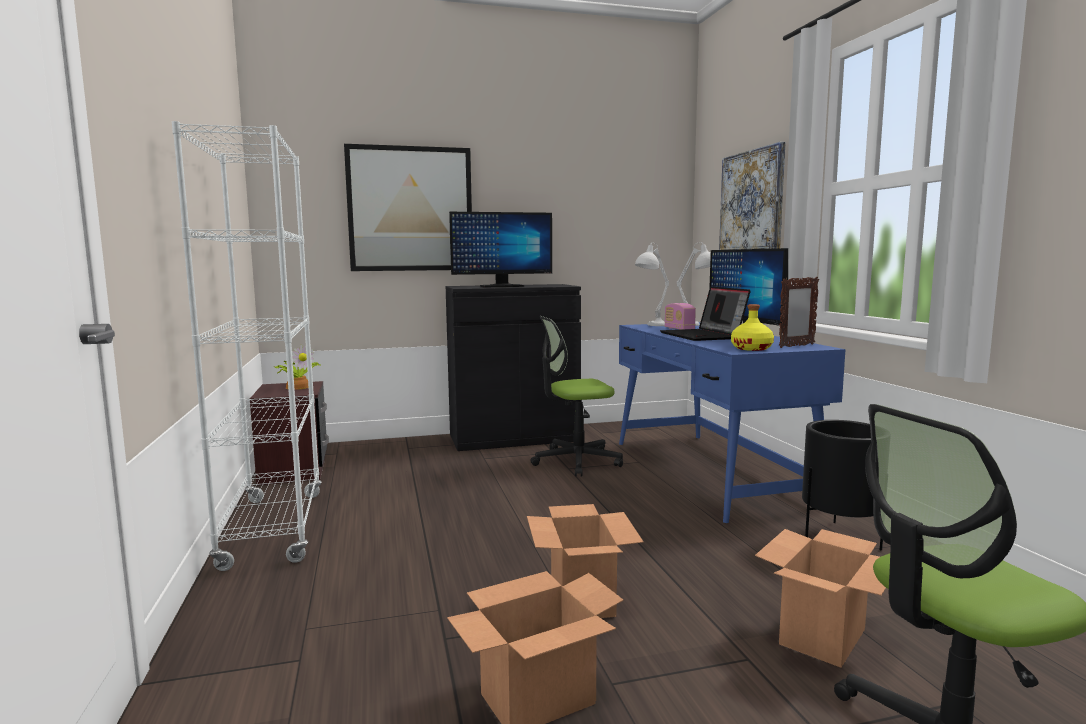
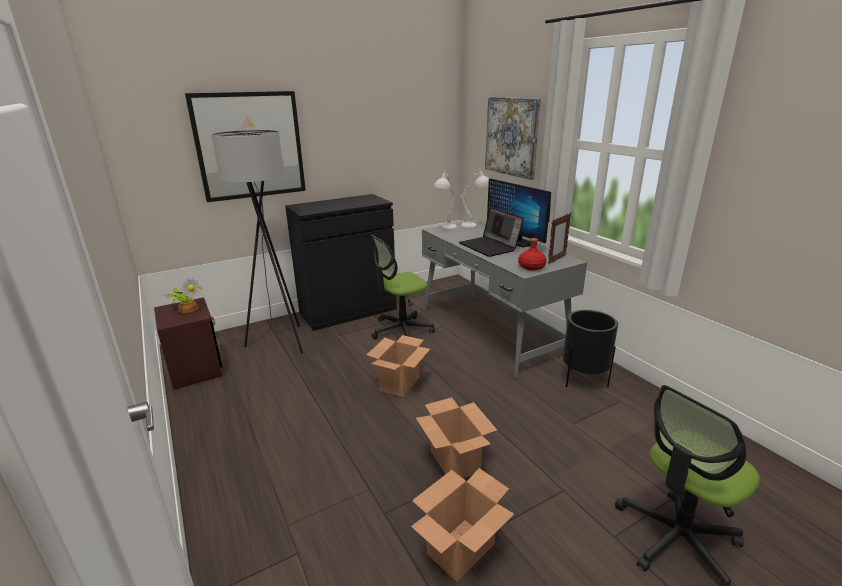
camera: 15 degrees left, 15 degrees up
(274, 529) = (213, 434): white bookcase -> none
(405, 457) = (277, 343): none -> grey floor lamp
(501, 286) = (333, 207): monitor -> none
(679, 329) = (467, 235): radio -> none
(709, 472) = (490, 330): blue desk -> grey desk
(752, 348) = (531, 267): yellow bottle -> red bottle
(822, 636) = (596, 463): cardboard box -> cardboard box (399, 383)

